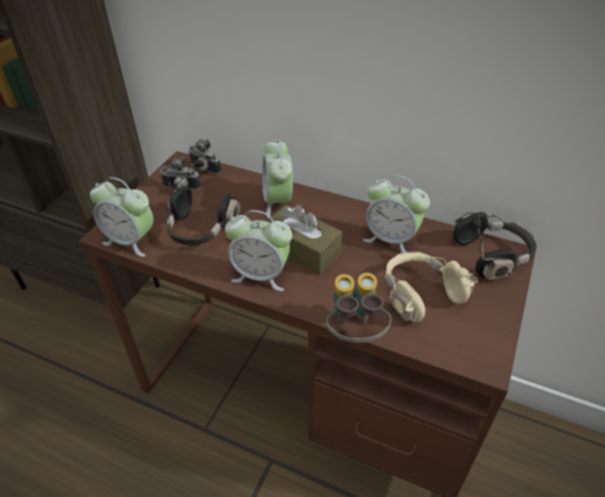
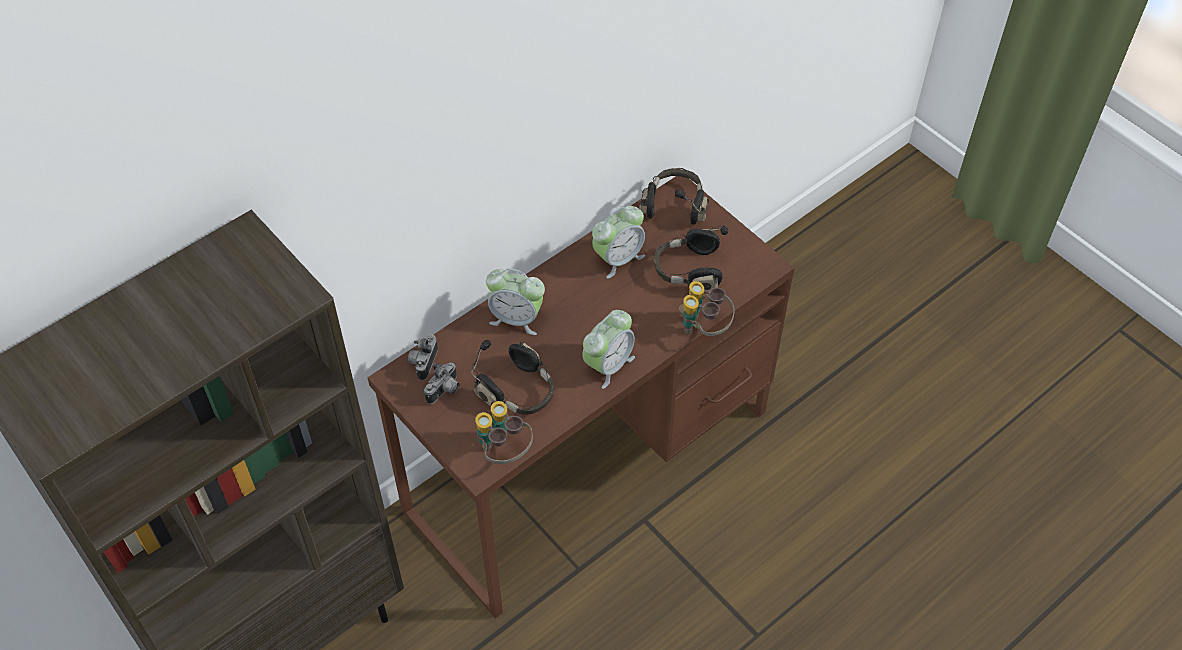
camera: 65 degrees left, 10 degrees up
(131, 241) = (503, 451): alarm clock -> binoculars
(203, 170) = (423, 362): camera -> camera turned 135 degrees clockwise
(302, 249) = (593, 325): brown tissue box -> none
(420, 294) = (688, 270): beige headphones -> black headphones

